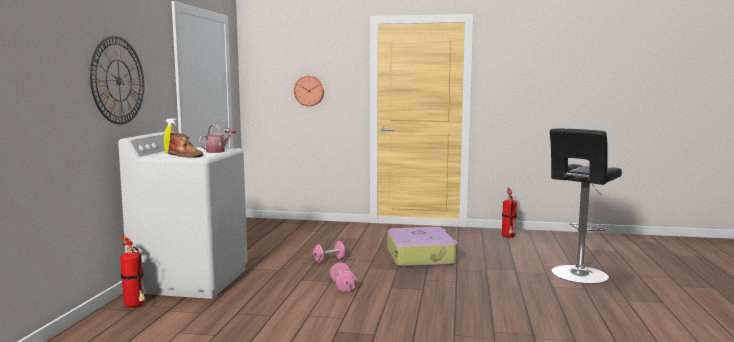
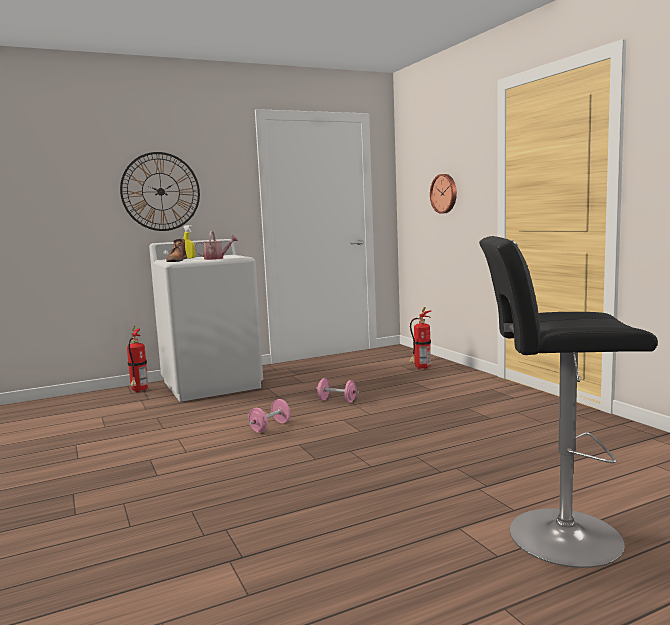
camera: 55 degrees right, 0 degrees up
(421, 256) = (427, 427): suitcase -> none
(508, 237) = (630, 446): fire extinguisher -> fire extinguisher (421, 368)

